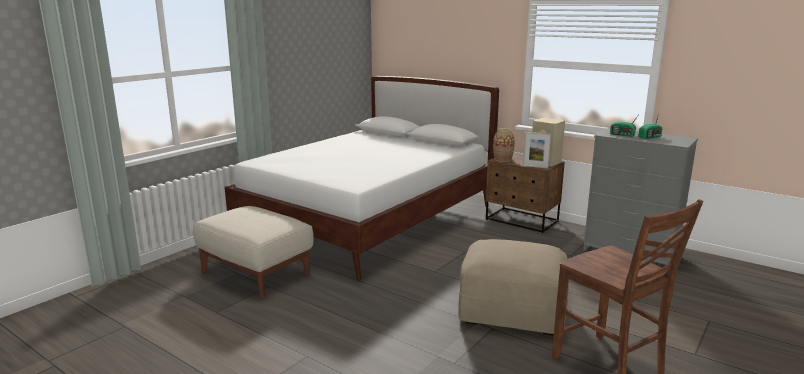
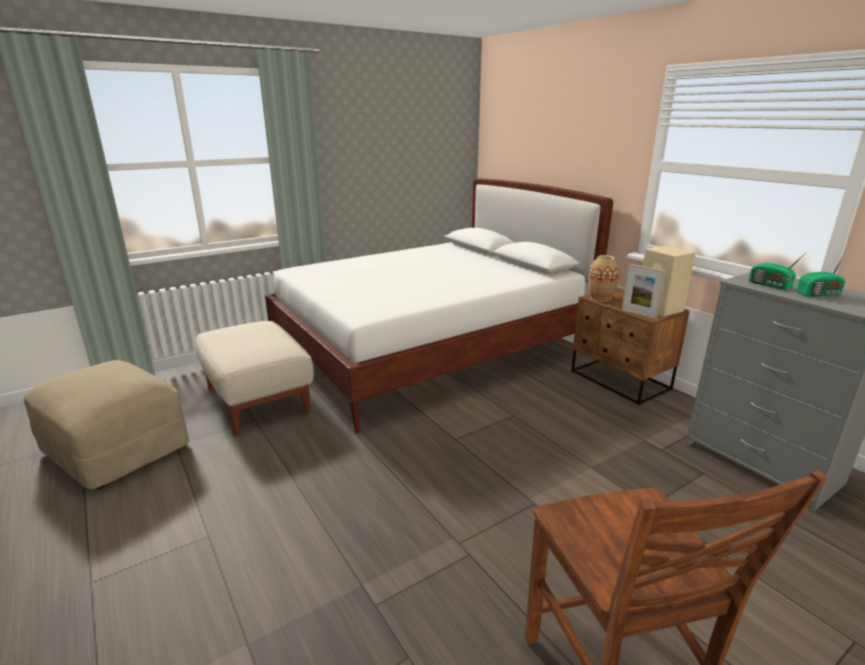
camera: 20 degrees right, 5 degrees up
(512, 312) = (515, 532): beige ottoman -> beige ottoman (115, 449)

